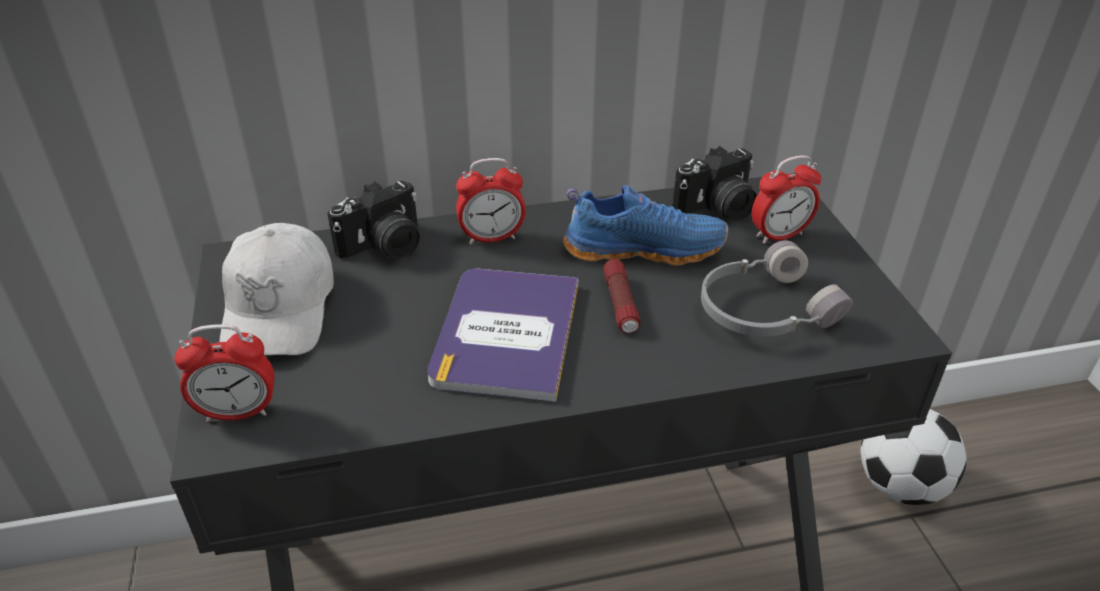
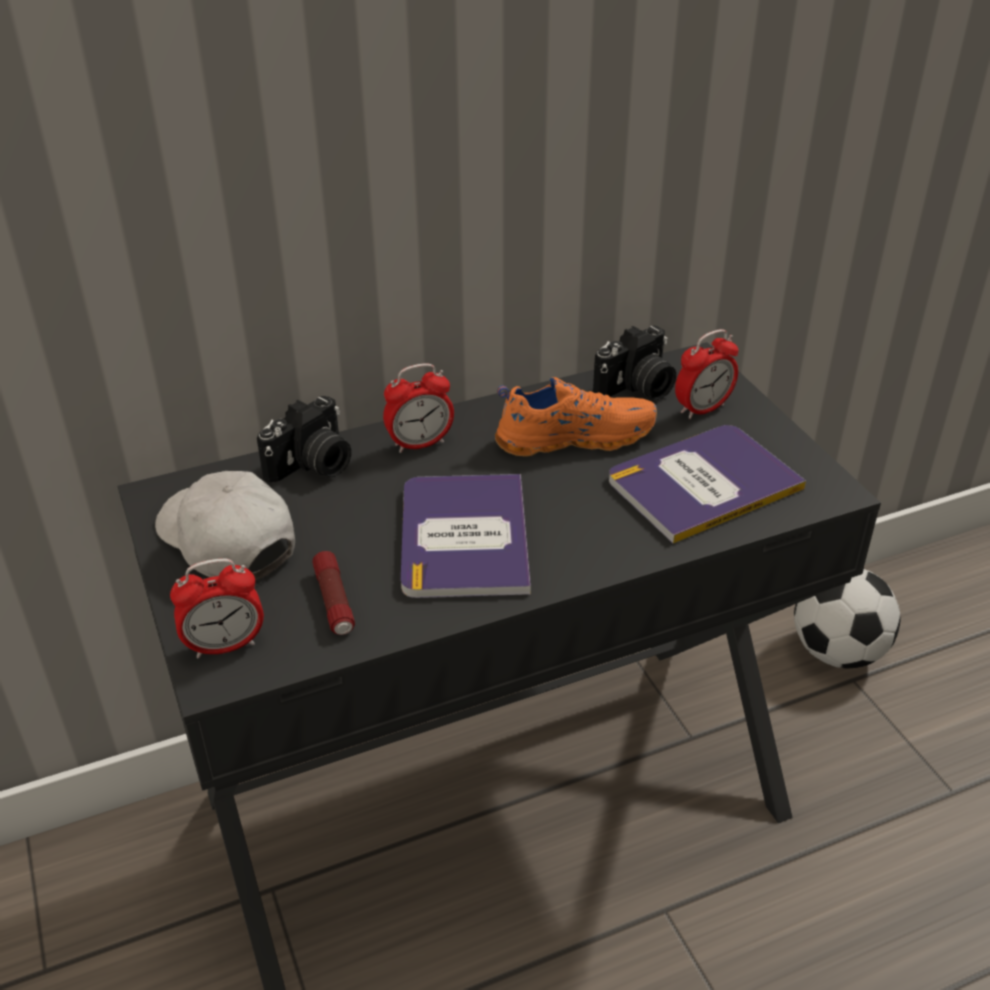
camera: 10 degrees left, 0 degrees up
(280, 308) = (227, 541): white cap -> white cap turned 150 degrees clockwise
(621, 304) = (567, 495): flashlight -> flashlight (334, 602)
(643, 248) = (574, 437): blue shoe -> orange shoe
(763, 309) = (703, 483): grey headphones -> book

